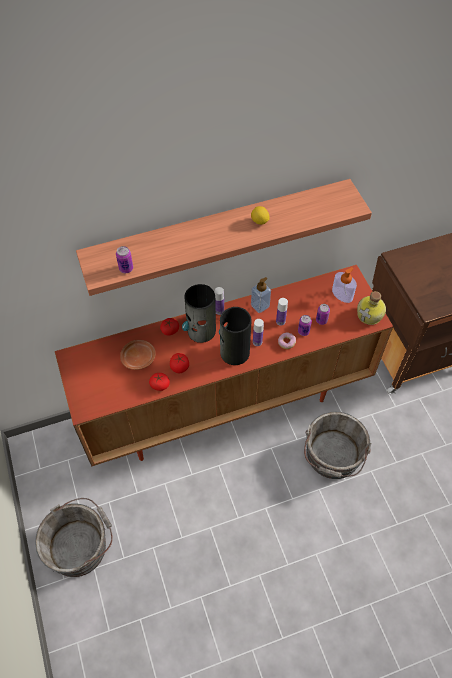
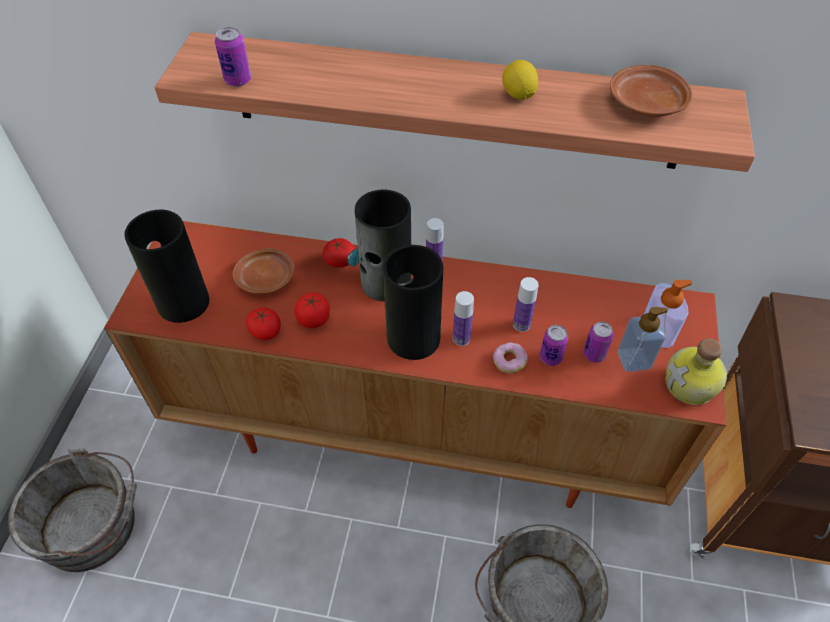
camera: 30 degrees right, 5 degrees down
(104, 392) = (182, 302): none -> vase
(260, 306) = (503, 286): soap dispenser -> soap dispenser (633, 360)
(315, 203) = (646, 104): none -> brown plate

